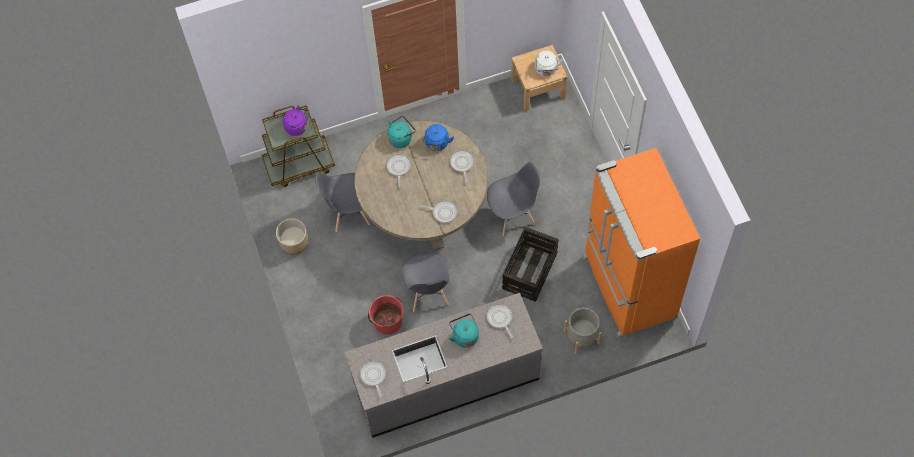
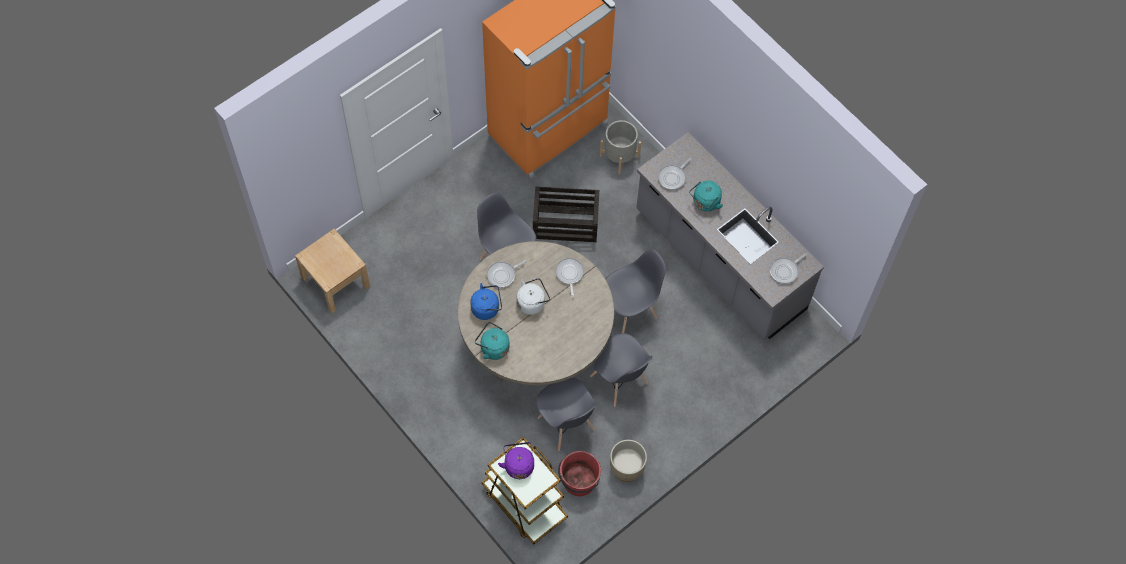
camera: 115 degrees left, 0 degrees up
(369, 263) = (618, 380): none -> grey chair
(387, 321) = (678, 339): red bucket -> red bucket (579, 481)
(398, 168) = (532, 337): frying pan -> none
(546, 70) = (332, 251): white kettle -> white kettle (532, 302)

